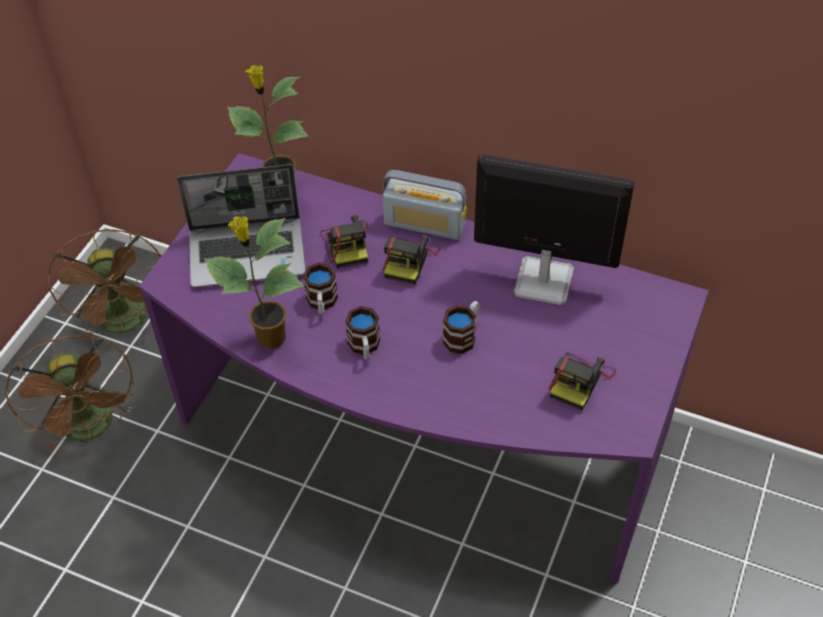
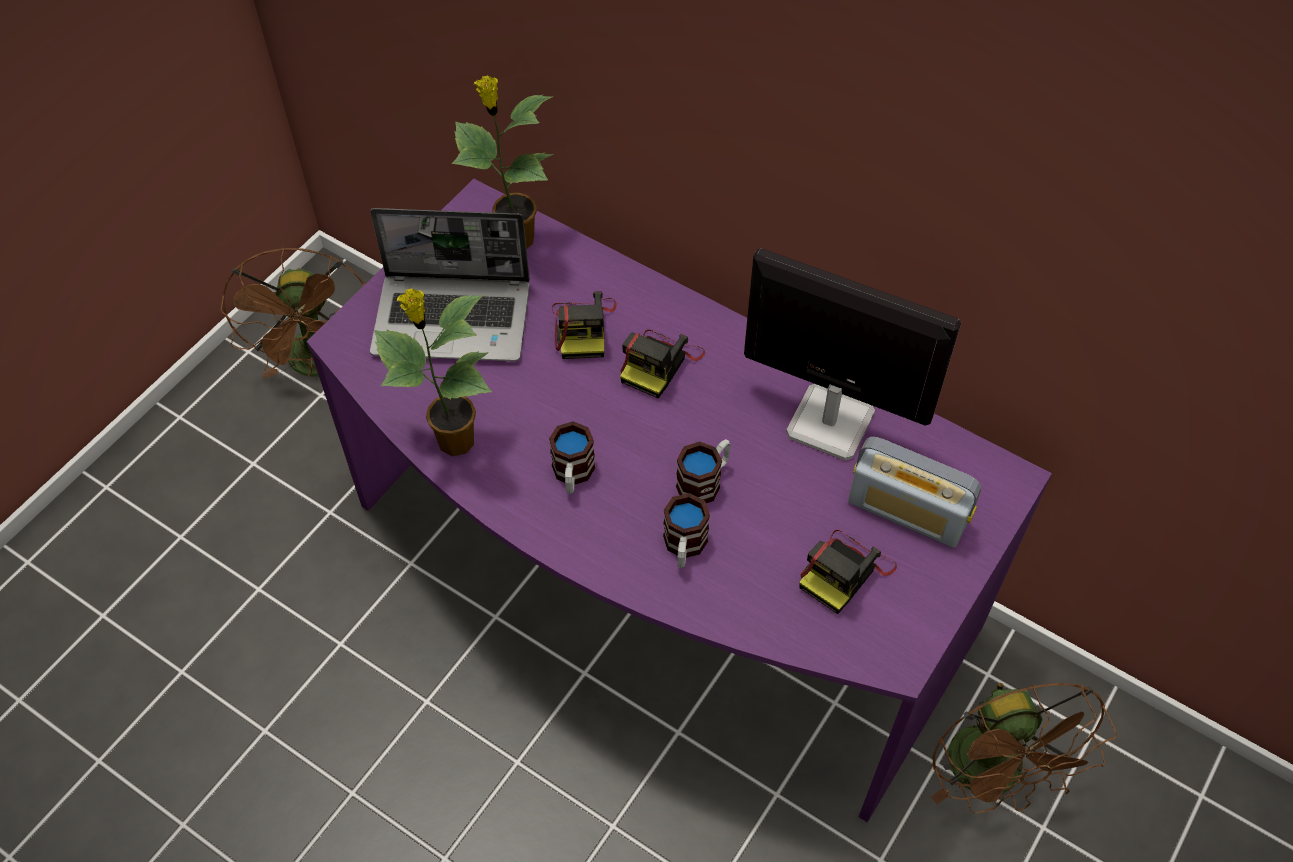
camera: 10 degrees right, 5 degrees up
(92, 429) = (251, 495): brown fan -> brown fan (994, 777)
(322, 303) = (531, 404): mug -> mug (684, 547)
(424, 224) = (691, 316): radio -> radio (907, 512)

